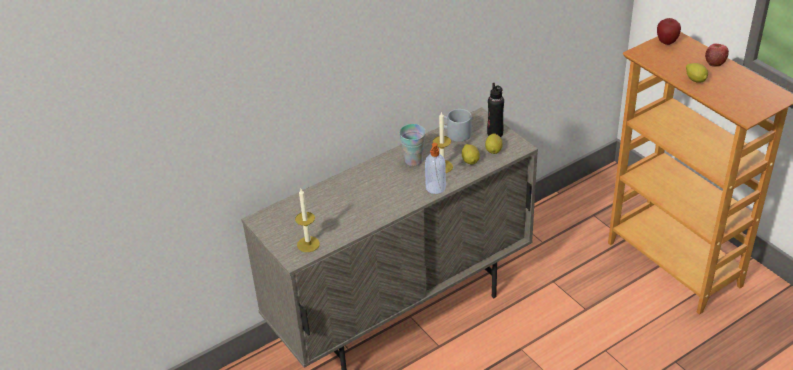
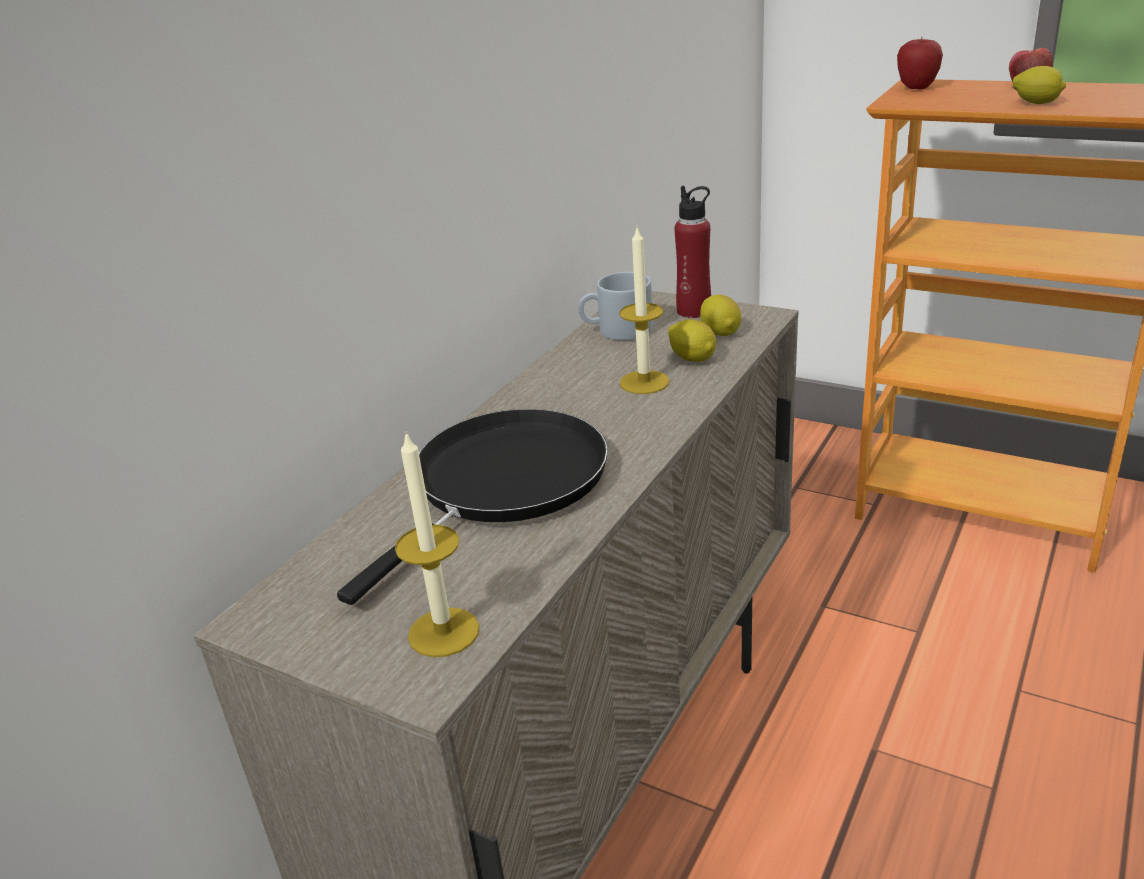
camera: 25 degrees left, 10 degrees down
(359, 196) = (503, 485): none -> black frying pan
(413, 160) = (572, 390): cup -> none
(435, 188) = (667, 419): soap dispenser -> none
(495, 133) = (694, 311): black bottle -> red bottle

